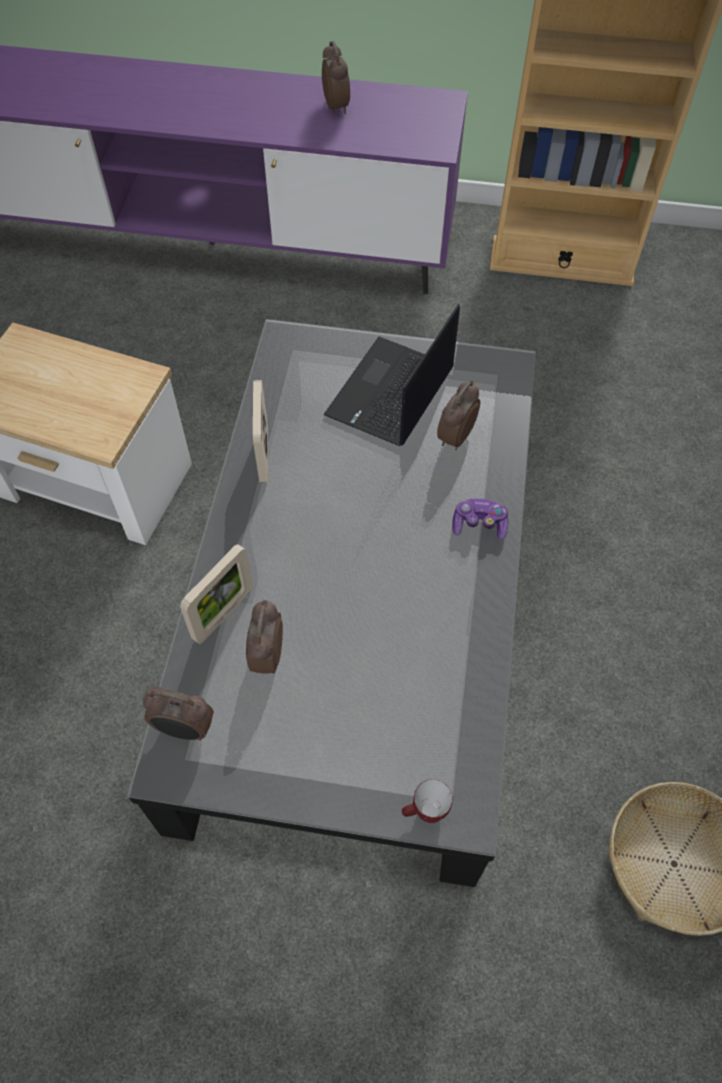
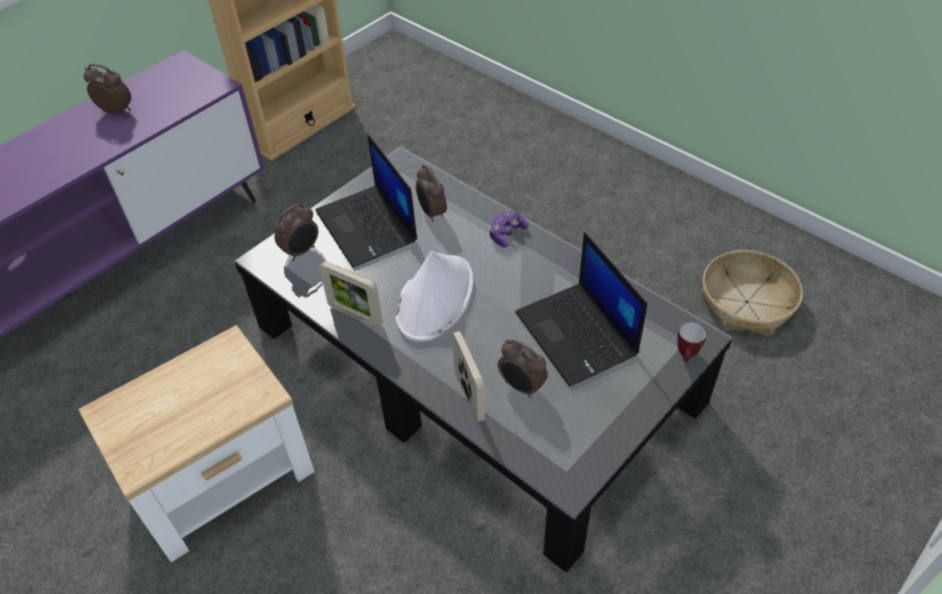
camera: 55 degrees left, 10 degrees down
(184, 729) = (545, 459): alarm clock -> alarm clock (301, 251)
(334, 510) = (435, 298): none -> white hat
(378, 676) = (578, 334): none -> laptop

